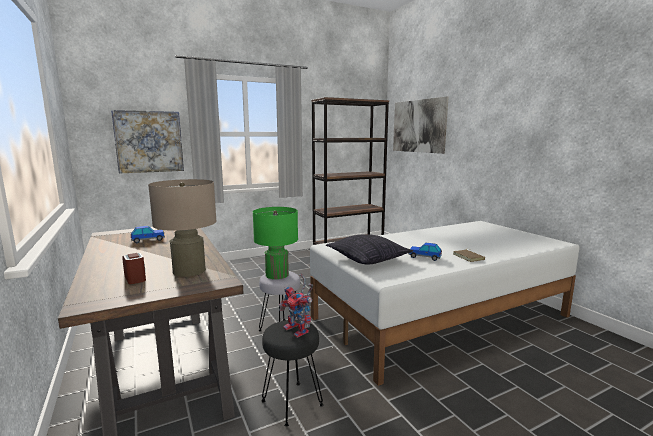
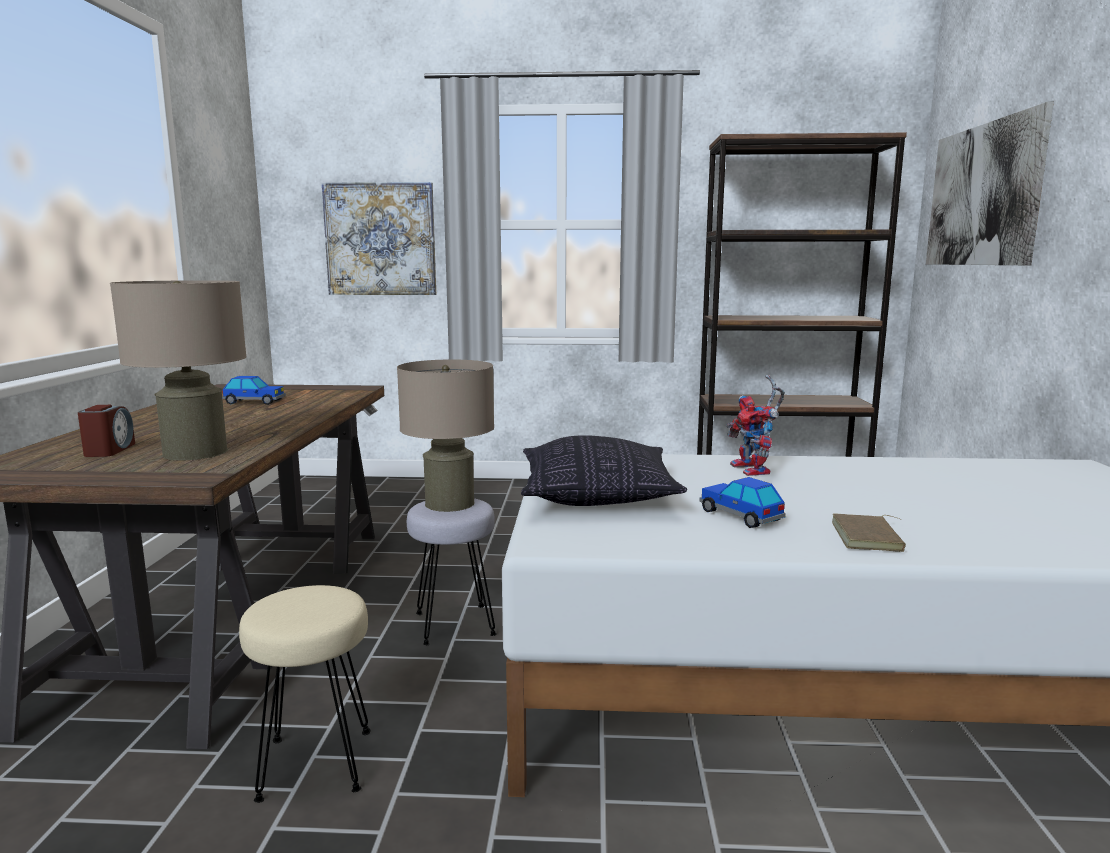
camera: 30 degrees right, 0 degrees up
(277, 274) = (450, 503): green table lamp -> beige table lamp
(292, 402) = (316, 763): black stool -> beige stool
(299, 330) = (316, 610): toy robot -> toy robot (755, 470)

